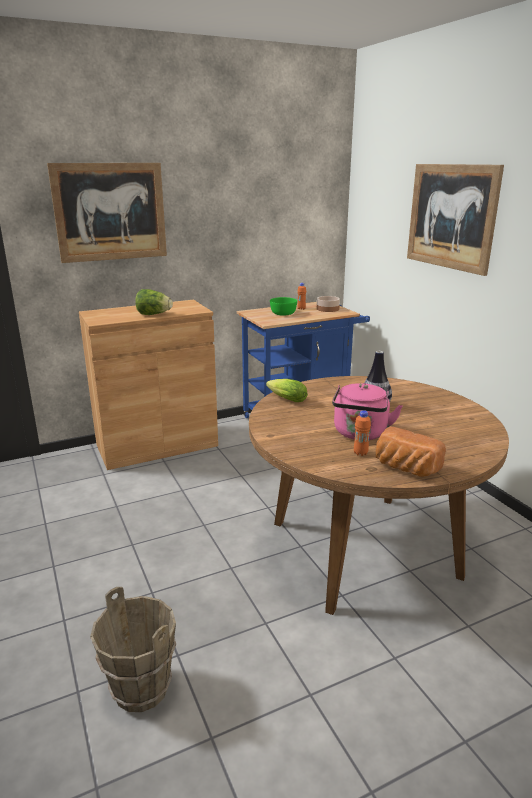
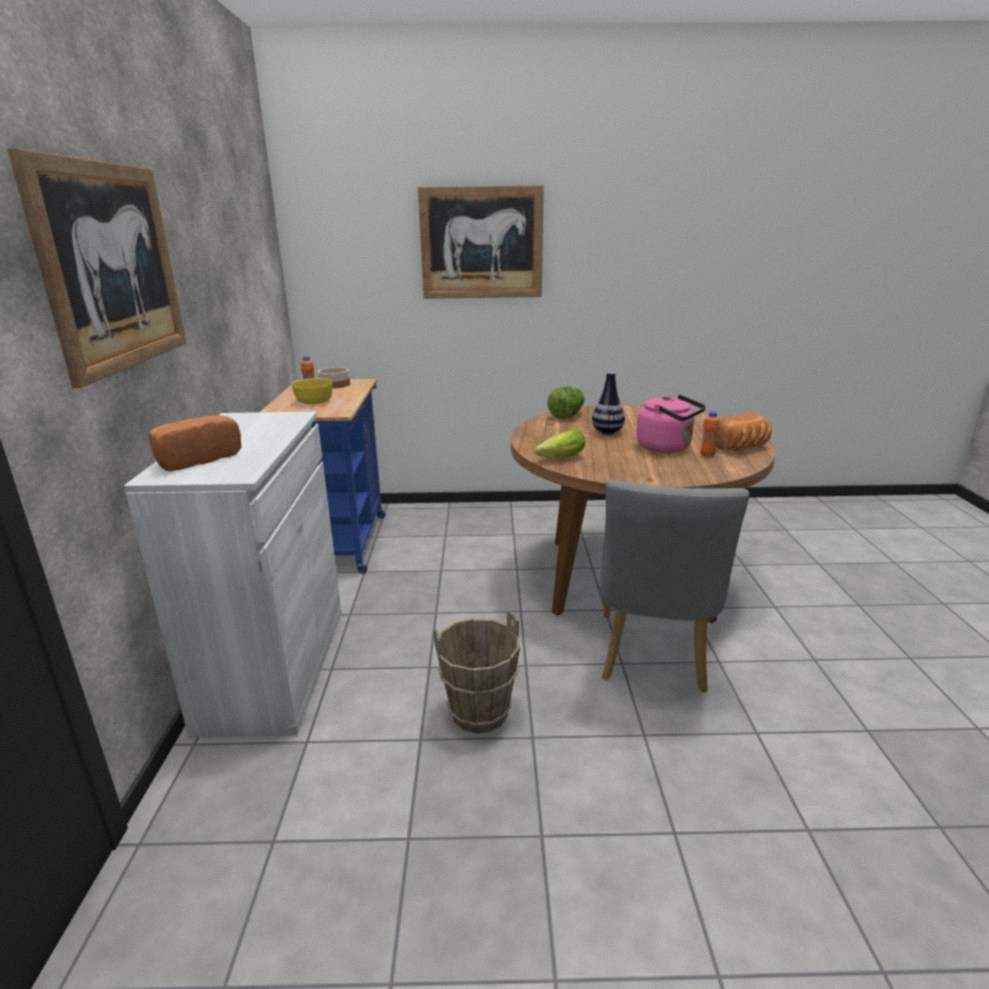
camera: 65 degrees left, 0 degrees up
(115, 312) = (196, 459): none -> bread
(140, 689) = (805, 771): brown bucket -> brown bucket (480, 713)
(154, 314) = (268, 439): lettuce -> lettuce (567, 416)
(157, 445) = (275, 667): brown cabinet -> white cabinet
(247, 583) = (652, 658): none -> grey chair
(283, 313) = (315, 401): green bowl -> yellow bowl

